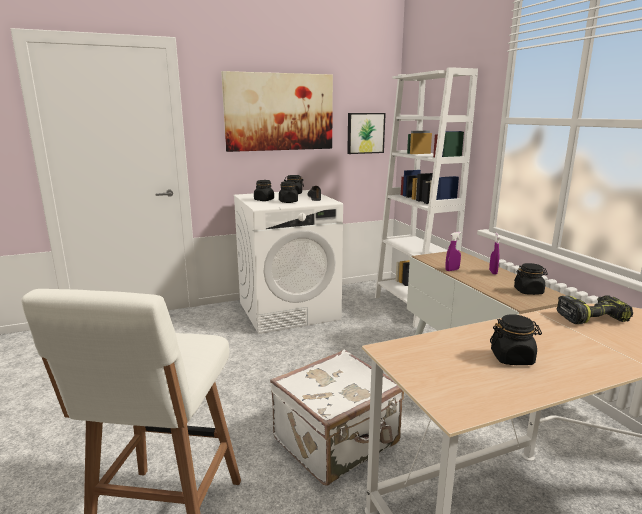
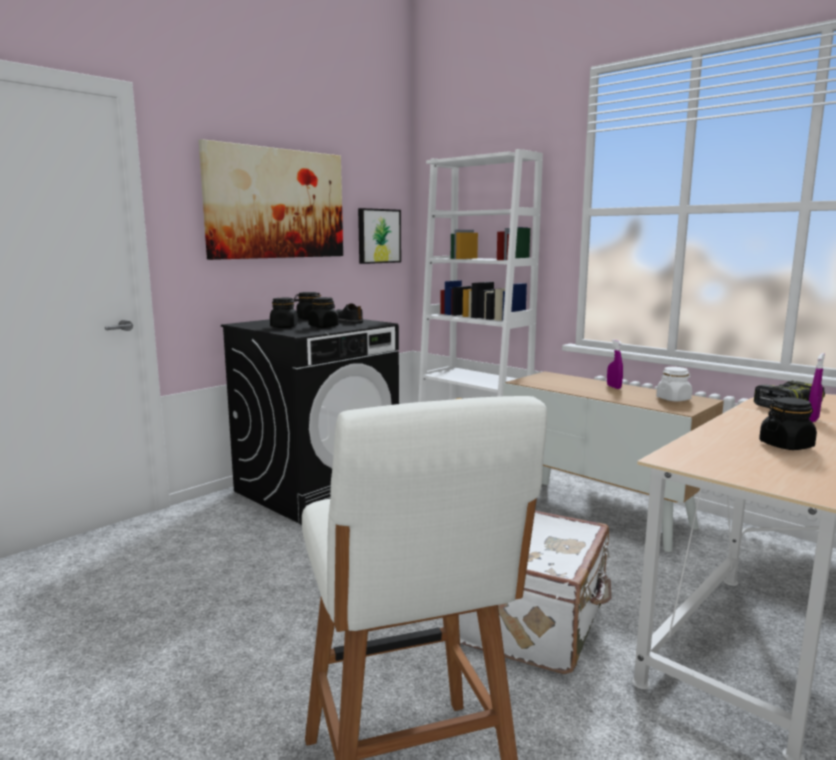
camera: 25 degrees left, 5 degrees down
(289, 310) = (317, 489): white washing machine -> black washing machine
(452, 270) = (571, 390): purple spray bottle -> purple spray bottle (812, 419)
(528, 291) = (673, 399): black jar -> white jar

